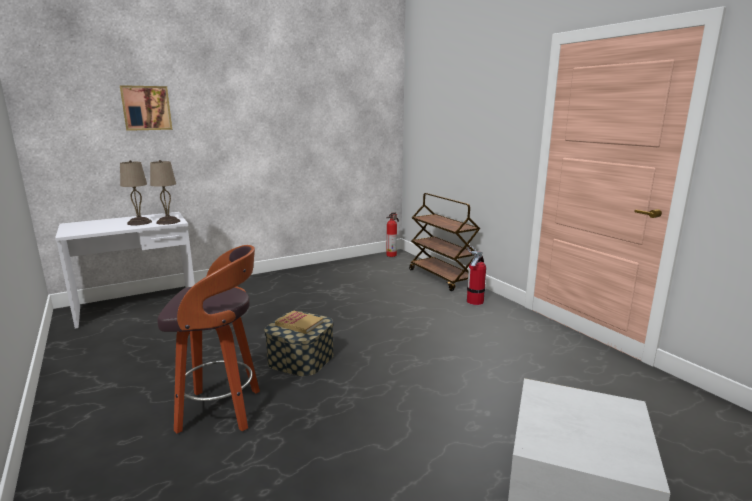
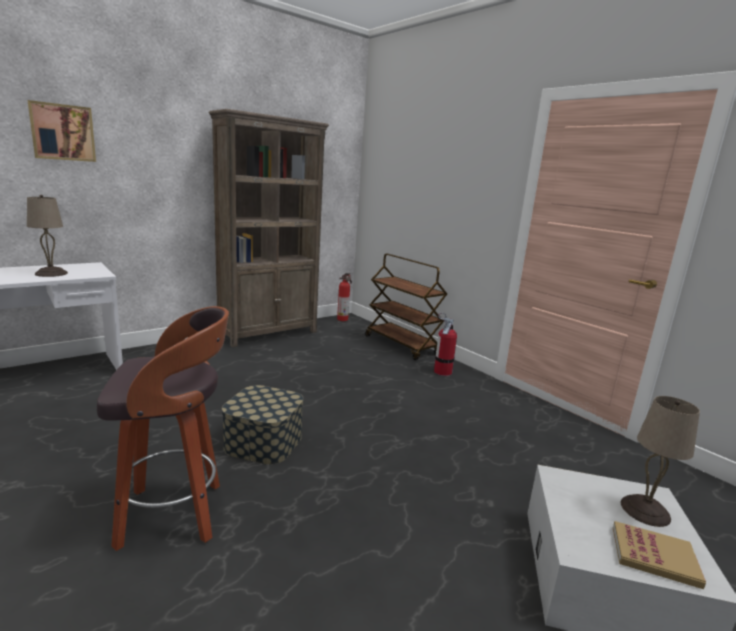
camera: 10 degrees left, 0 degrees up
(169, 221) = (90, 274): beige table lamp -> beige table lamp (645, 510)
(299, 324) = (263, 401): book -> book (654, 556)
(322, 269) = (269, 333): none -> brown bookcase

